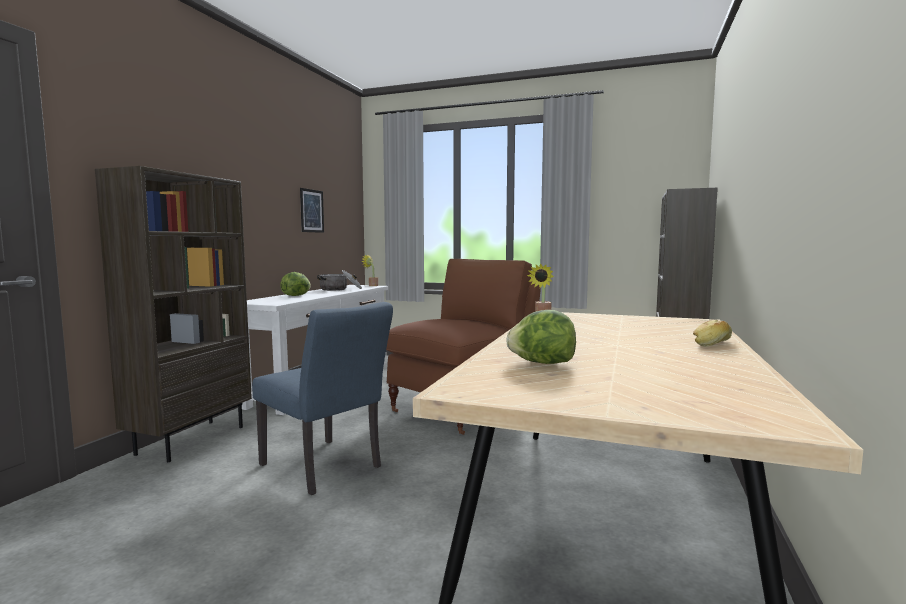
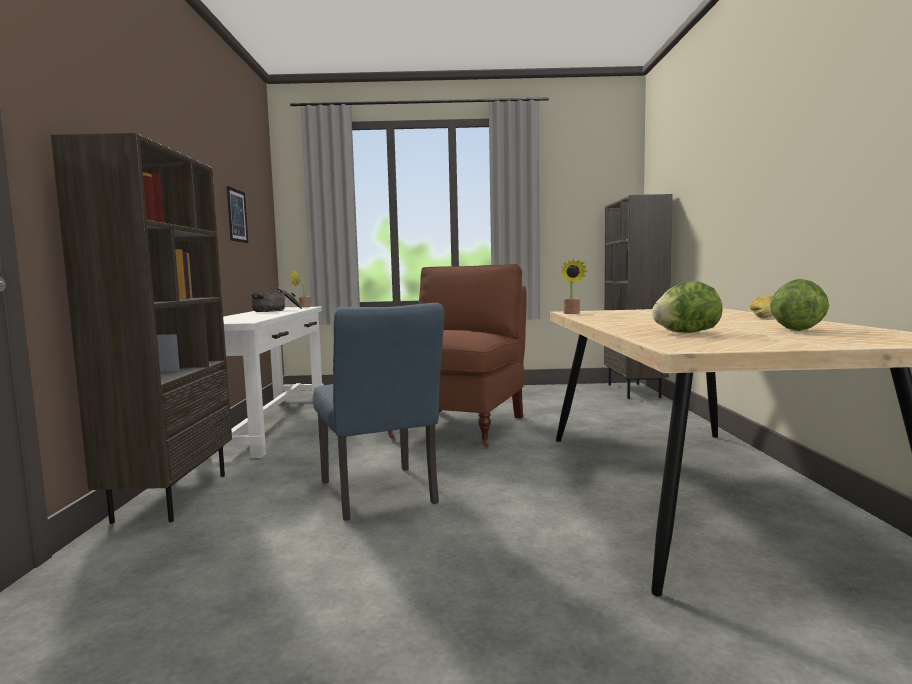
camera: 20 degrees left, 0 degrees up
(296, 295) = (244, 316): lettuce -> lettuce (795, 330)
(325, 468) = (380, 496): blue chair -> blue chair turned 45 degrees clockwise

